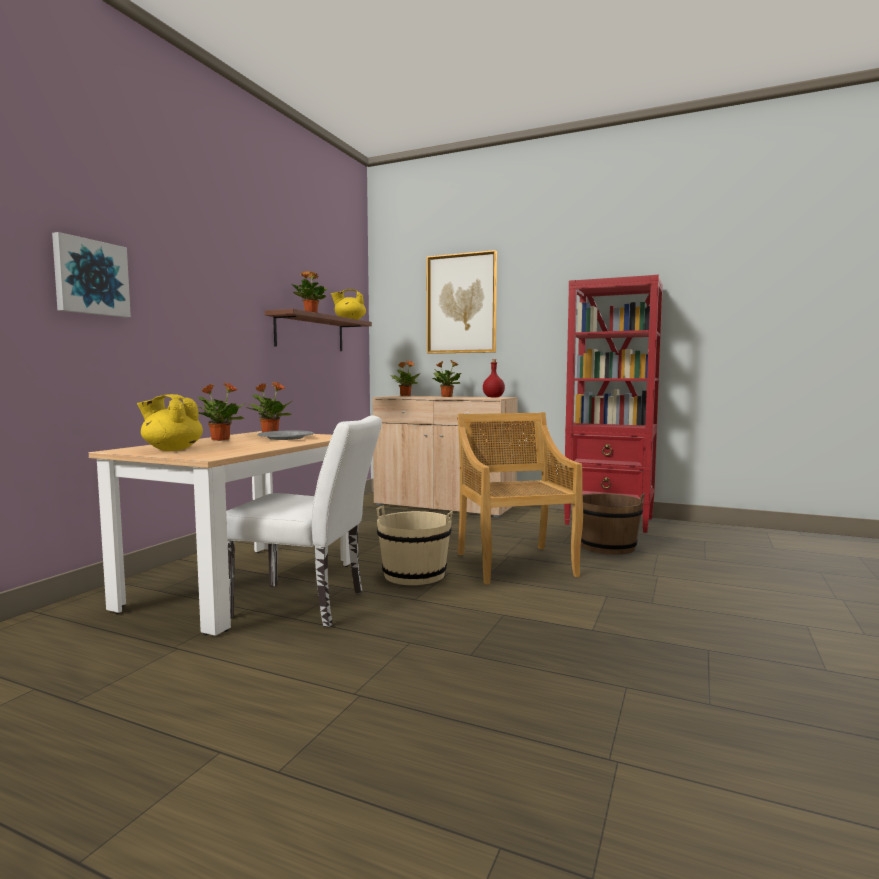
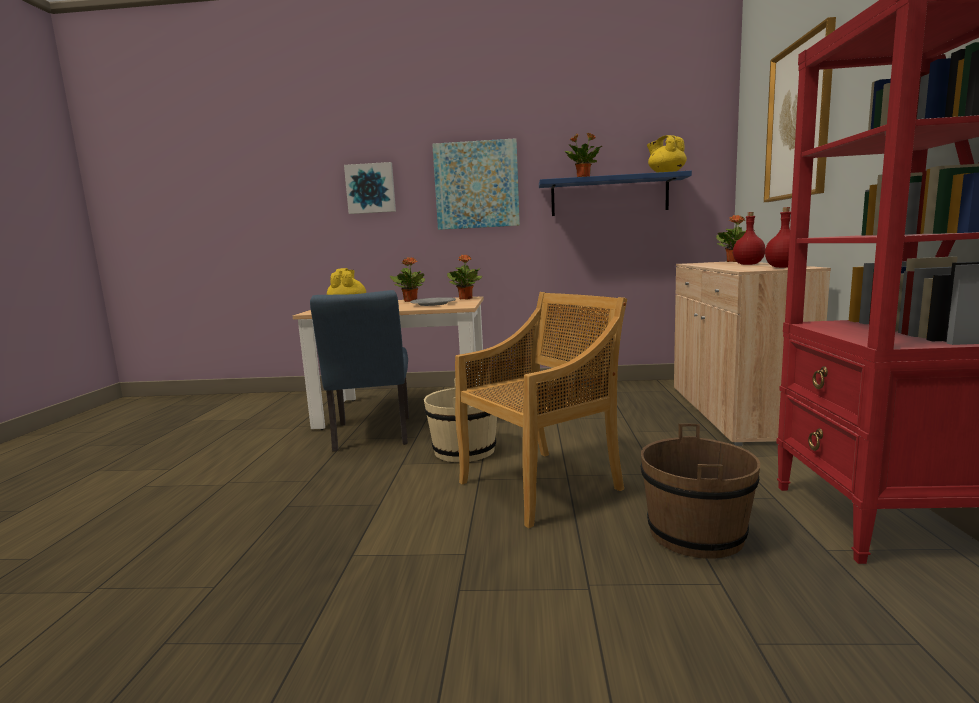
camera: 70 degrees right, 5 degrees up
(214, 301) = (476, 185): none -> picture
(308, 606) = (372, 436): white chair -> blue chair
(310, 333) = (609, 196): brown shelf -> blue shelf
(446, 396) = (748, 264): potted plant -> red bottle

